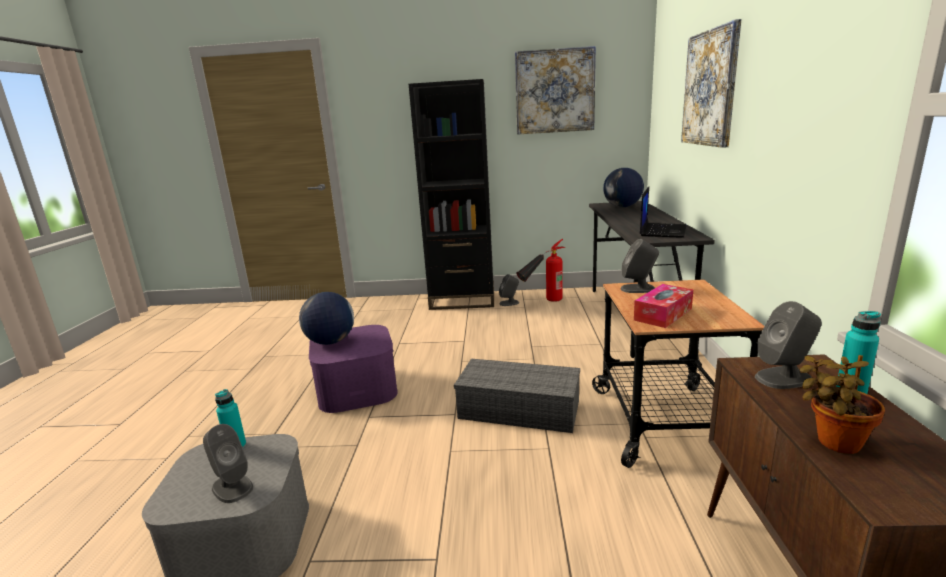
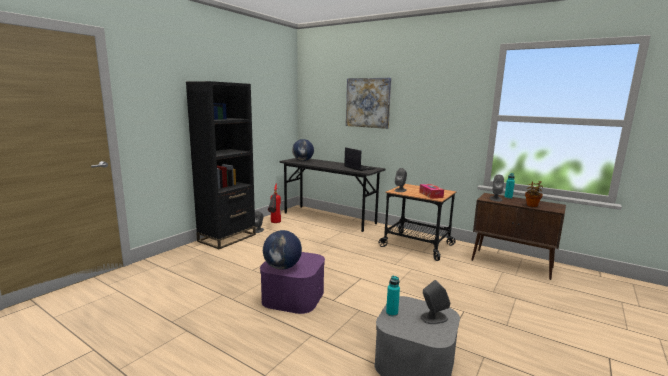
camera: 60 degrees left, 5 degrees down
(521, 409) = (375, 264): grey storage box -> none
(554, 91) = (260, 94): picture -> none

